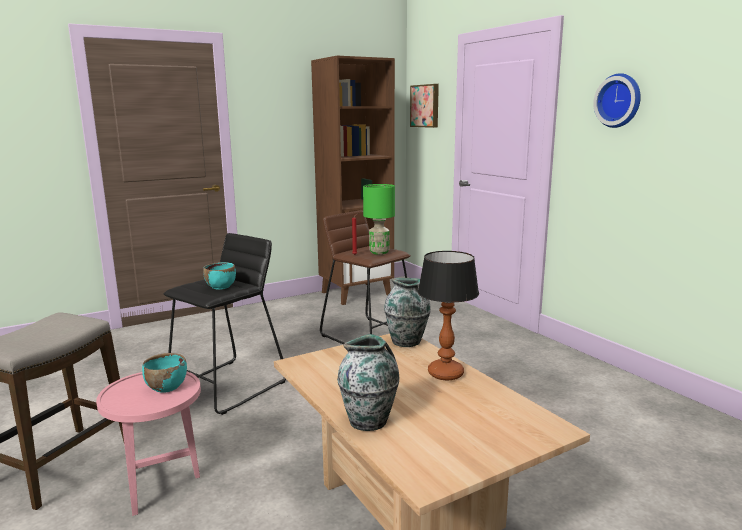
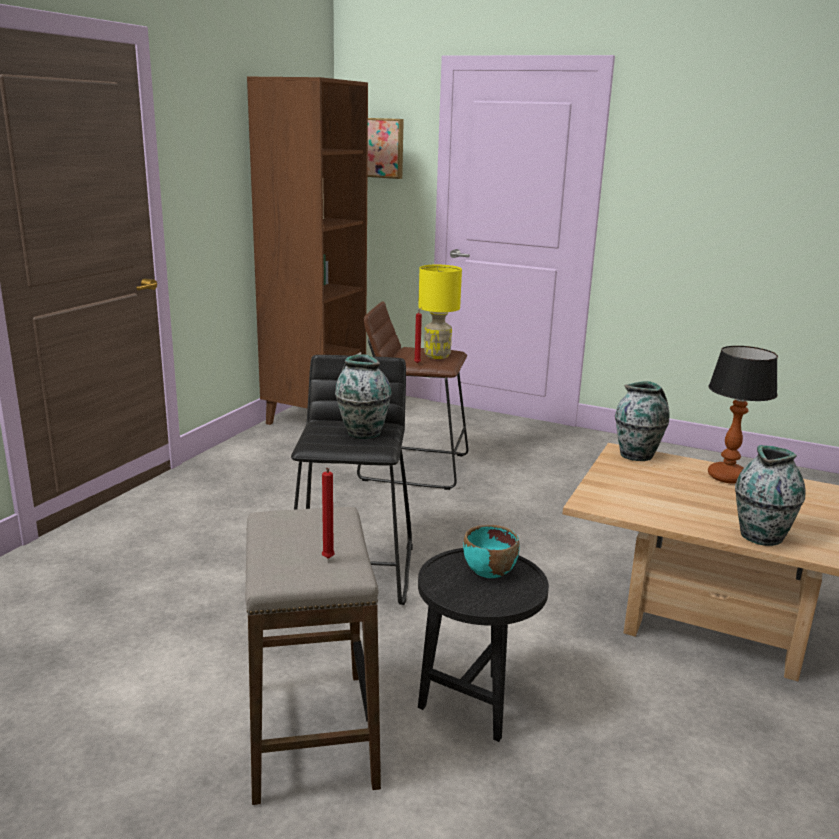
camera: 35 degrees left, 5 degrees up
(25, 342) = (327, 559): none -> red candle
(161, 486) = (475, 701): pink side table -> black side table
(221, 286) = (362, 432): turquoise bowl -> vase
(379, 252) = (436, 356): green table lamp -> yellow table lamp
(619, 100) = (691, 161): wall clock -> none

